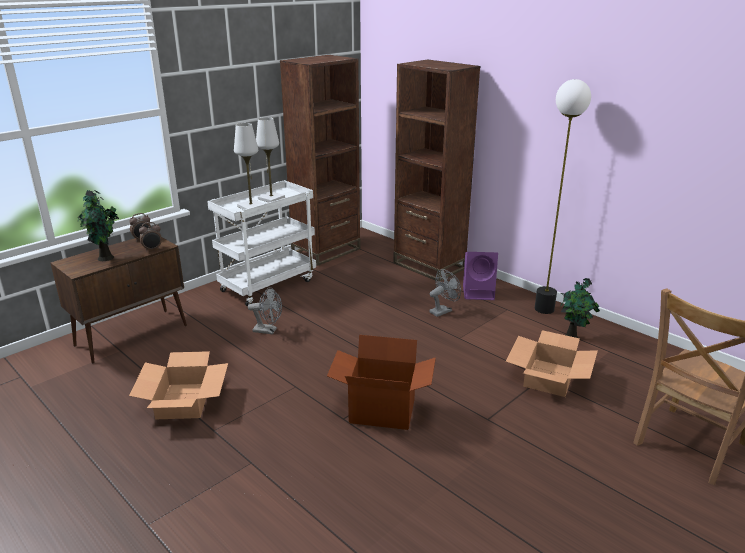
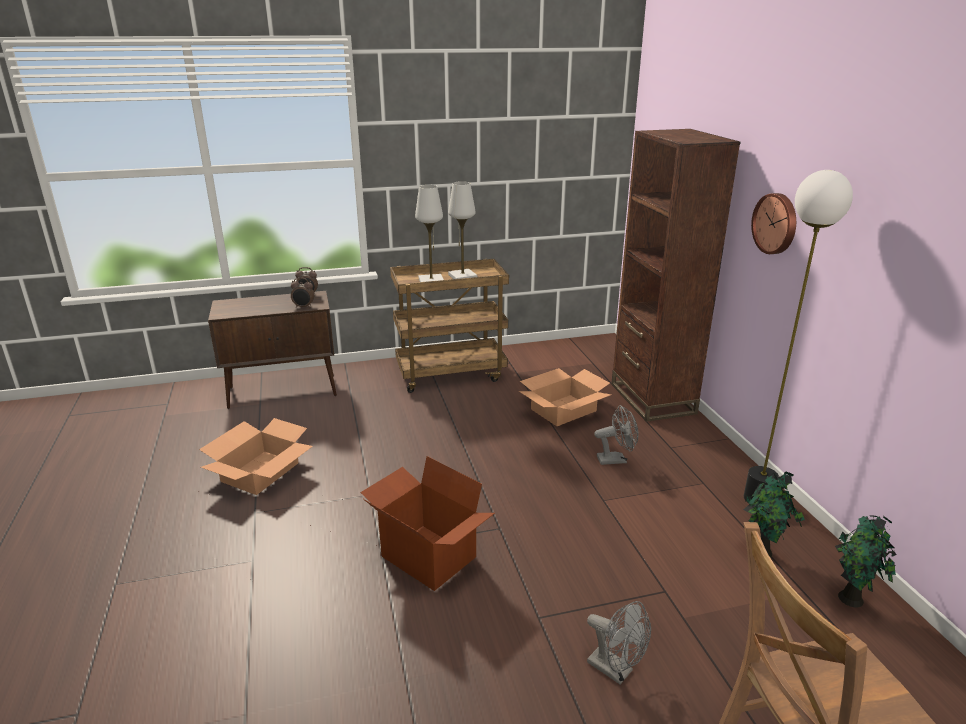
camera: 30 degrees right, 0 degrees up
(106, 258) = (256, 307): potted plant -> potted plant (852, 600)
(268, 285) = (451, 374): white cart -> brown cart
(268, 330) = (403, 424): grey fan -> grey fan (616, 670)
(326, 251) = (547, 351): brown bookcase -> none
(479, 292) = (685, 450): purple speaker -> none
(519, 120) = (776, 223): none -> wall clock
(549, 377) = (674, 595): cardboard box -> cardboard box (563, 410)

